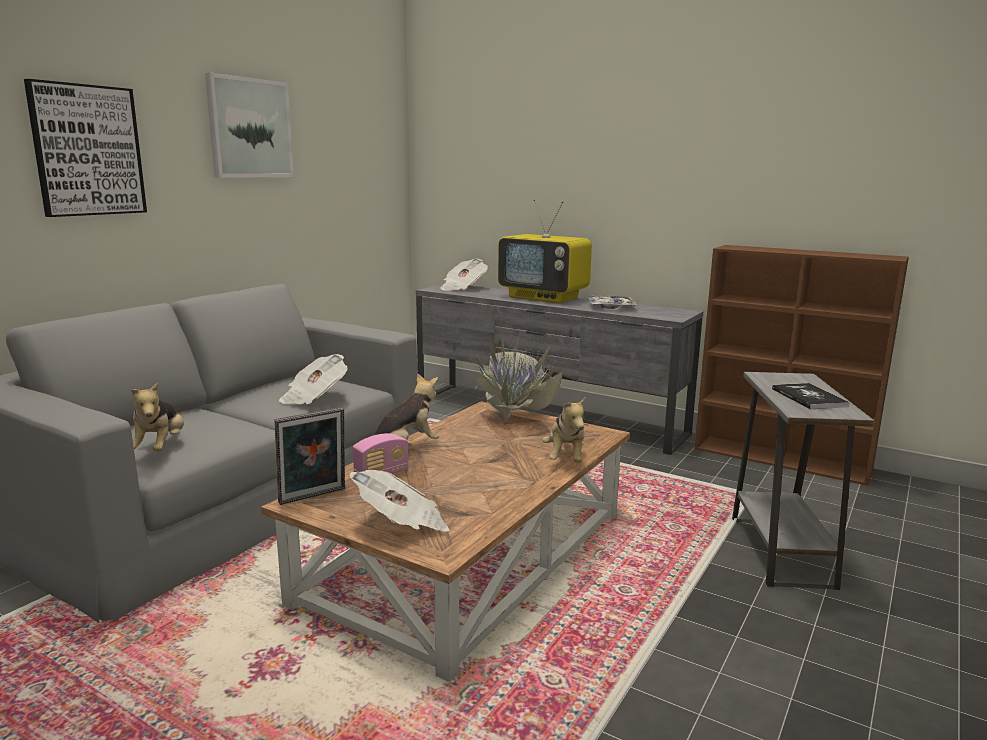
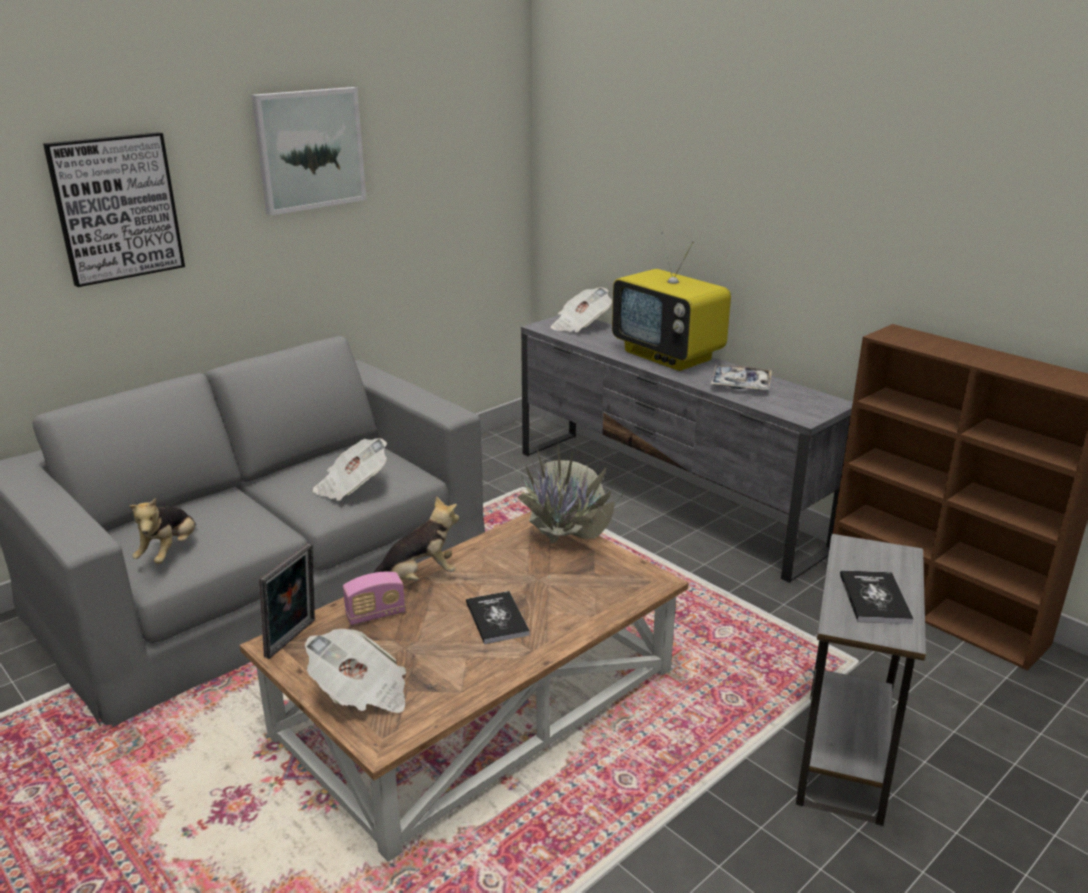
camera: 15 degrees right, 10 degrees up
(313, 497) = (294, 639): picture frame -> picture frame turned 45 degrees counterclockwise
(491, 466) = (497, 619): none -> book
(566, 458) = (587, 617): plush toy -> none

